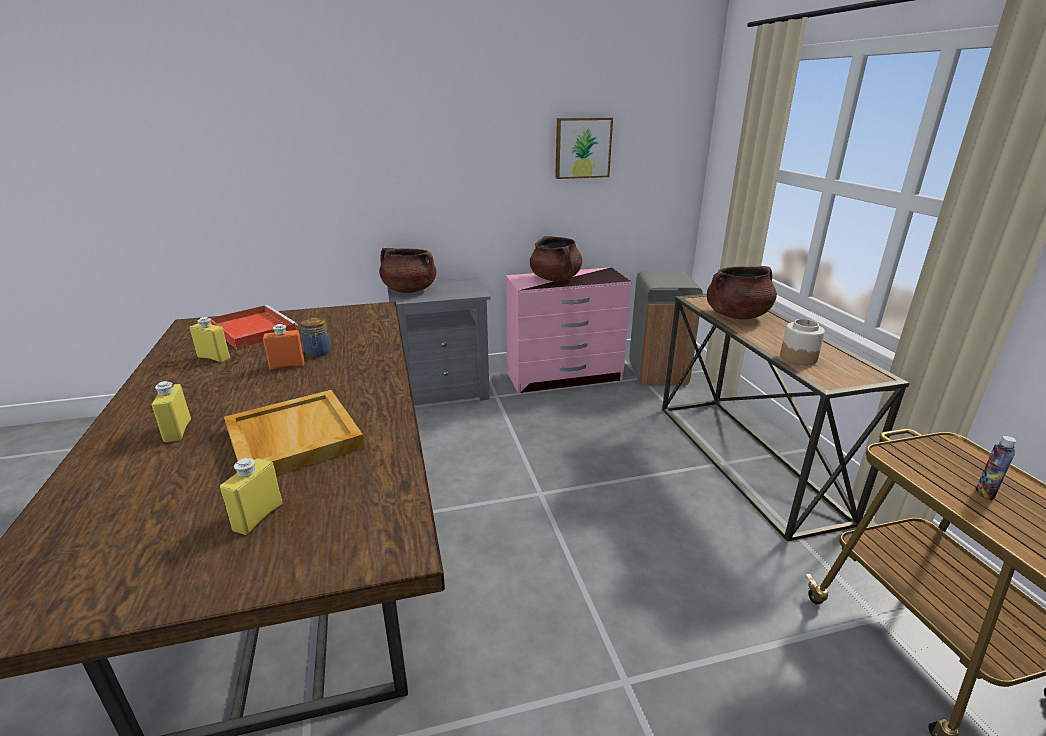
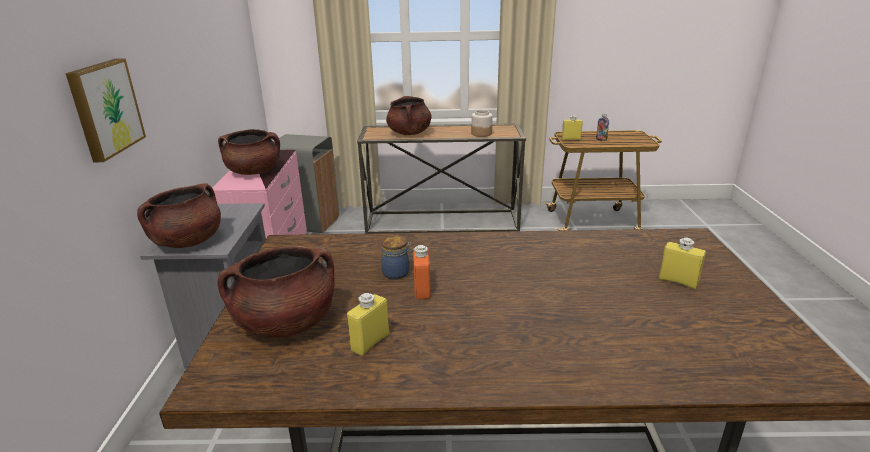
camera: 75 degrees left, 0 degrees up
(178, 431) = (556, 337): yellow bottle -> yellow bottle (571, 139)
(252, 329) = (286, 323): red tray -> brown cooking pot
(292, 438) = (573, 276): beige tray -> none
(582, 148) = (208, 40): picture -> picture (104, 108)

